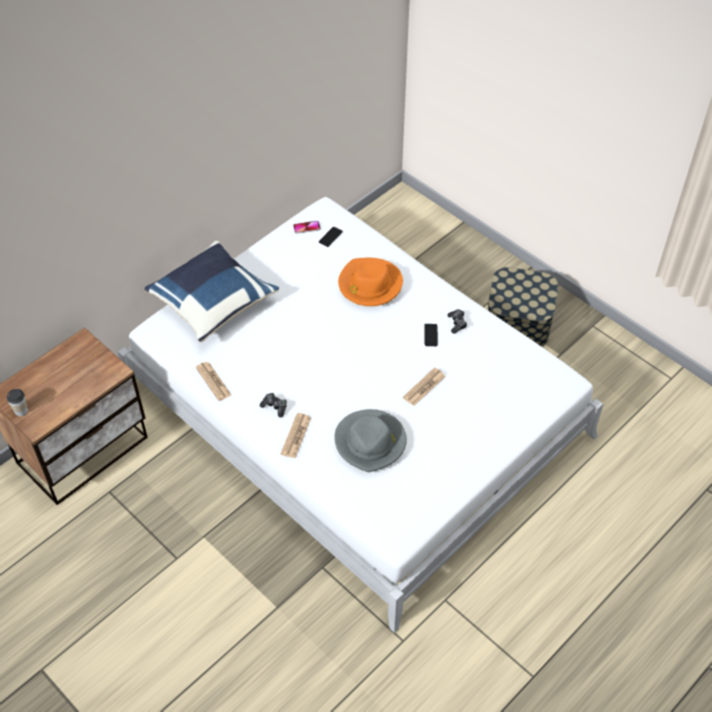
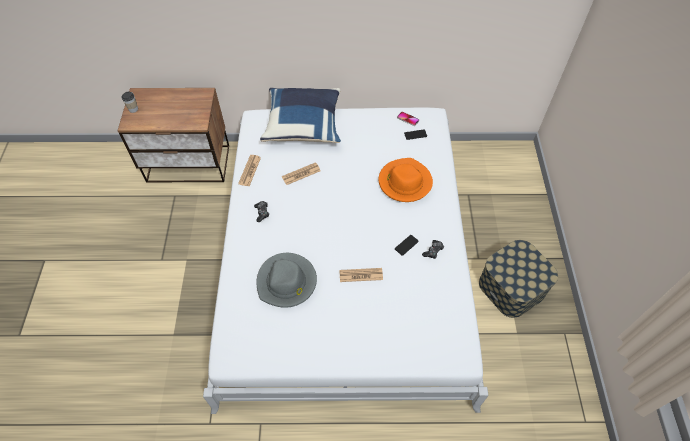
camera: 45 degrees right, 5 degrees up
(296, 436) = (251, 240): newspaper -> newspaper (301, 174)

